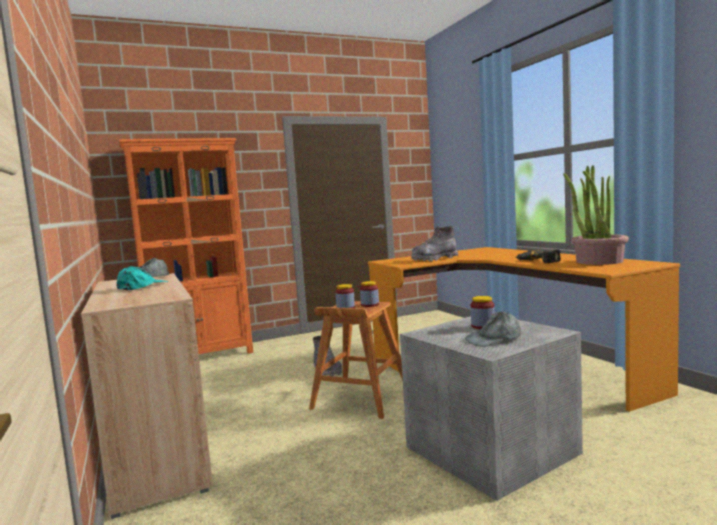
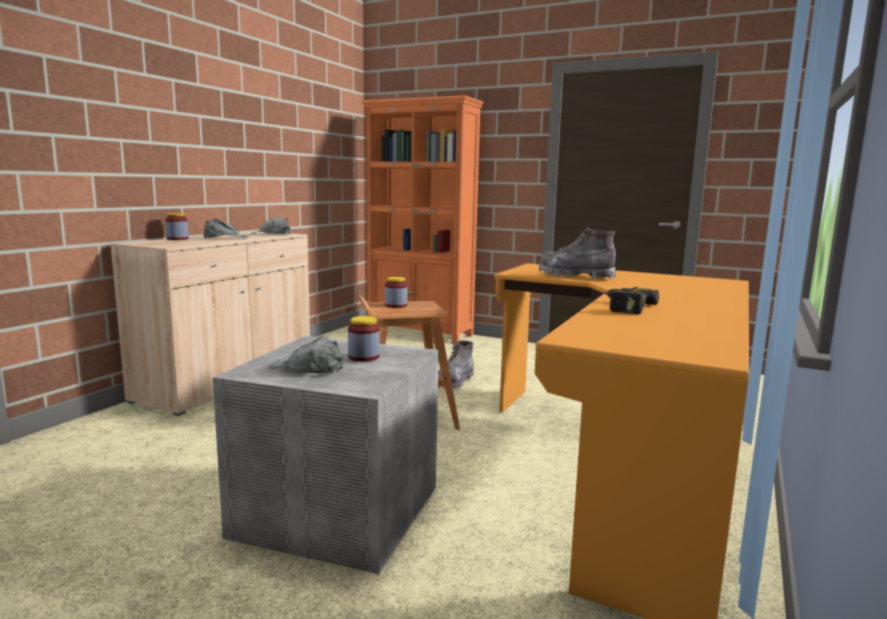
camera: 50 degrees right, 5 degrees up
(142, 287) = (227, 238): turquoise cap -> grey cap
(370, 305) = (422, 309): jar -> jar (177, 239)
(598, 261) = (677, 330): potted plant -> none

